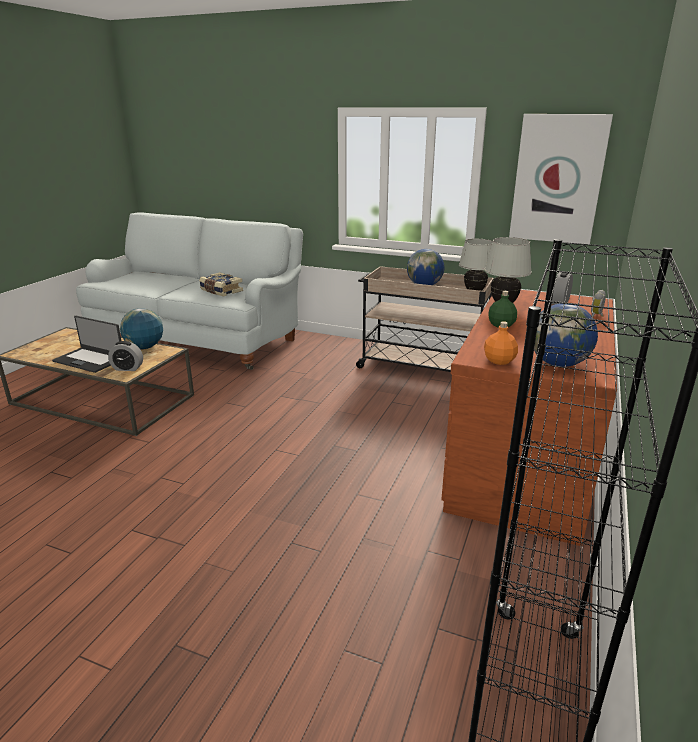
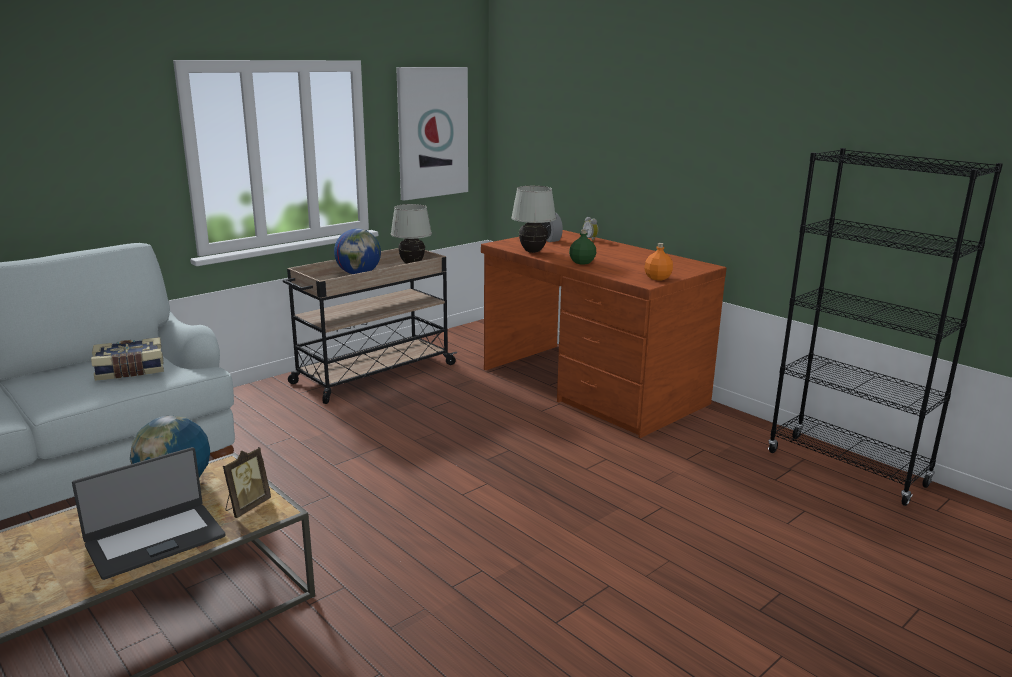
camera: 65 degrees left, 5 degrees down
(127, 368) = (246, 507): alarm clock -> picture frame
(558, 364) = (676, 267): globe -> none

